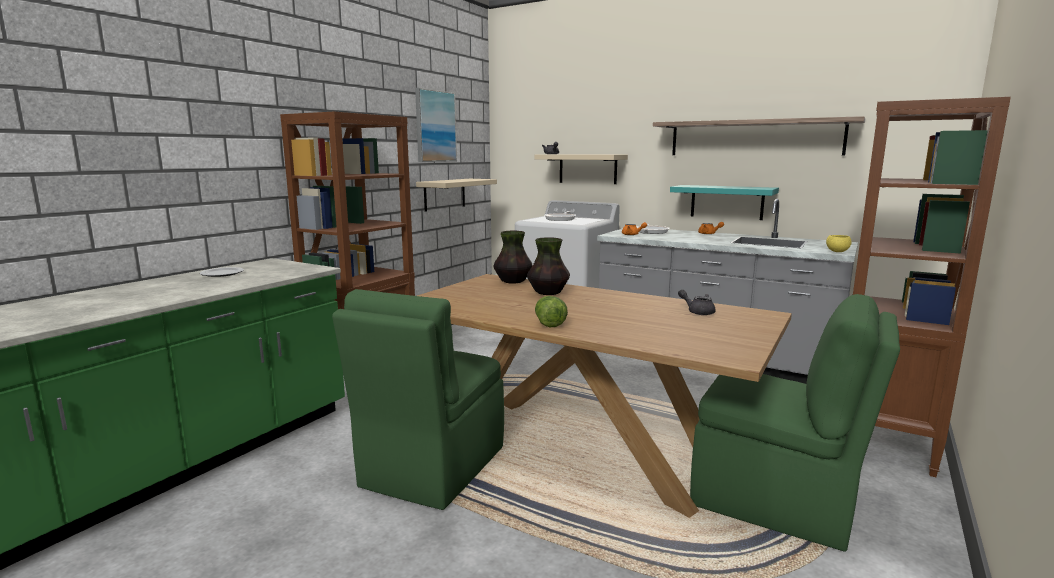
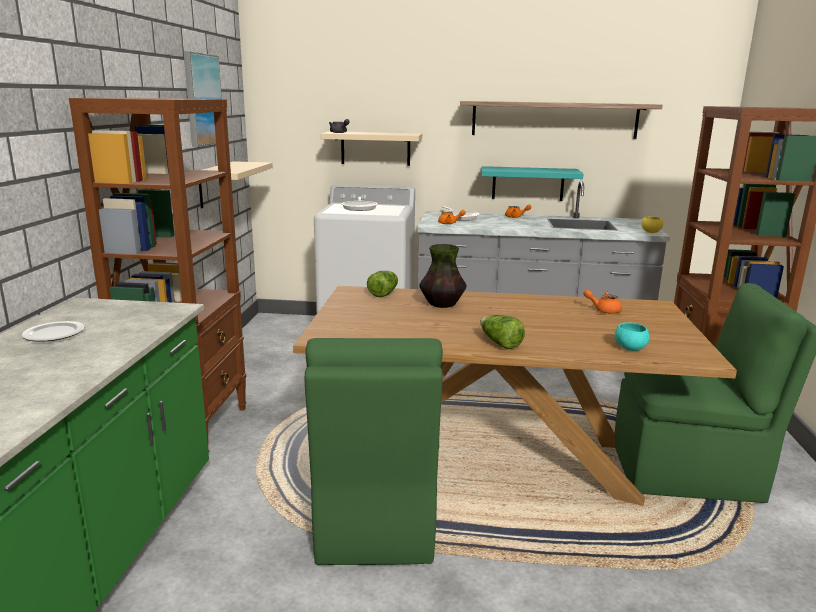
camera: 25 degrees left, 5 degrees up
(512, 281) = (383, 293): vase -> lettuce
(669, 341) = (630, 348): none -> turquoise bowl
(697, 312) = (603, 310): grey teapot -> orange teapot

